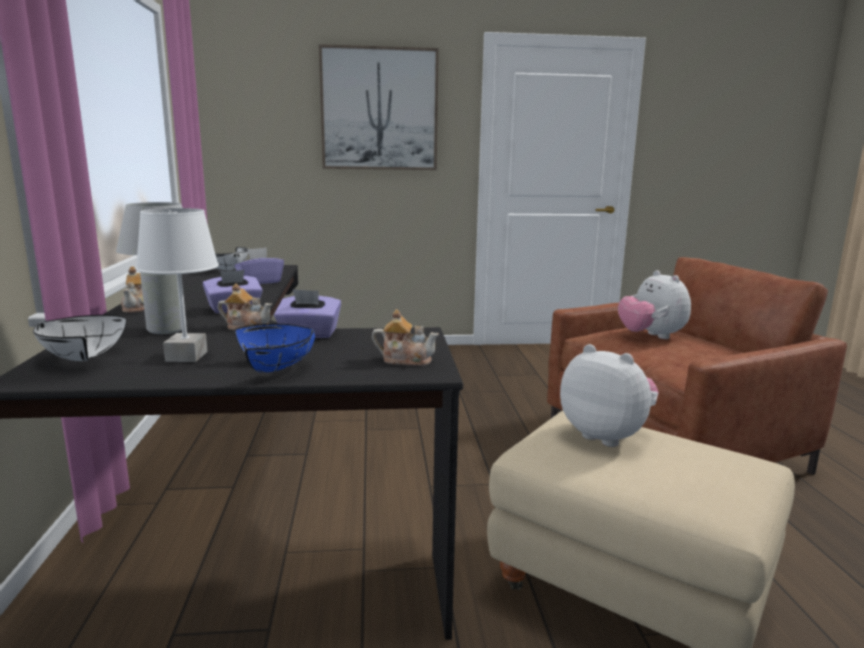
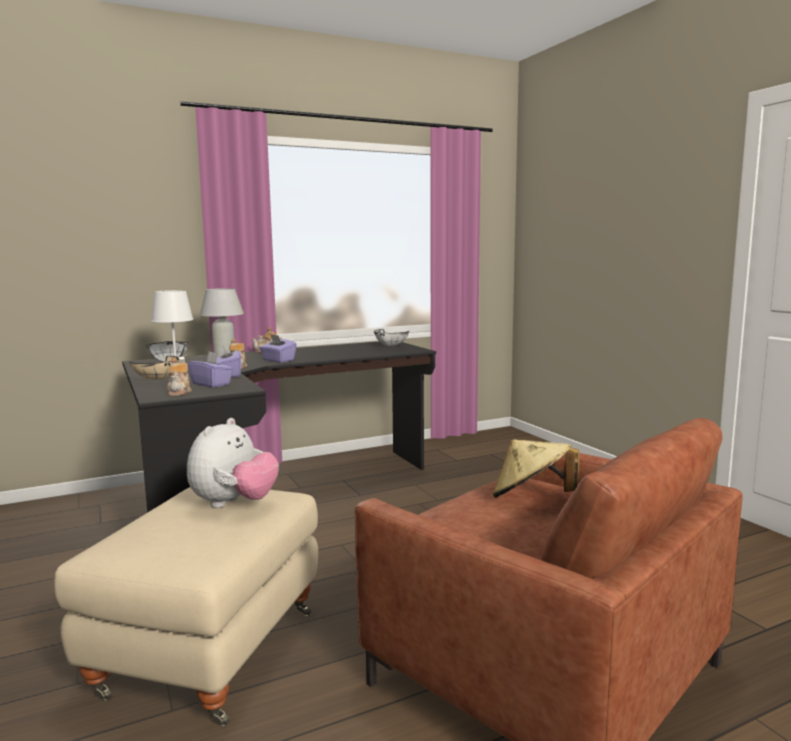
camera: 70 degrees right, 5 degrees down
(260, 282) = (360, 354): purple tissue box -> purple tissue box (211, 384)
(278, 368) = (159, 379): blue bowl -> beige bowl
(379, 109) = (634, 207): picture -> none
(651, 336) = (532, 498): plush toy -> beige hat

